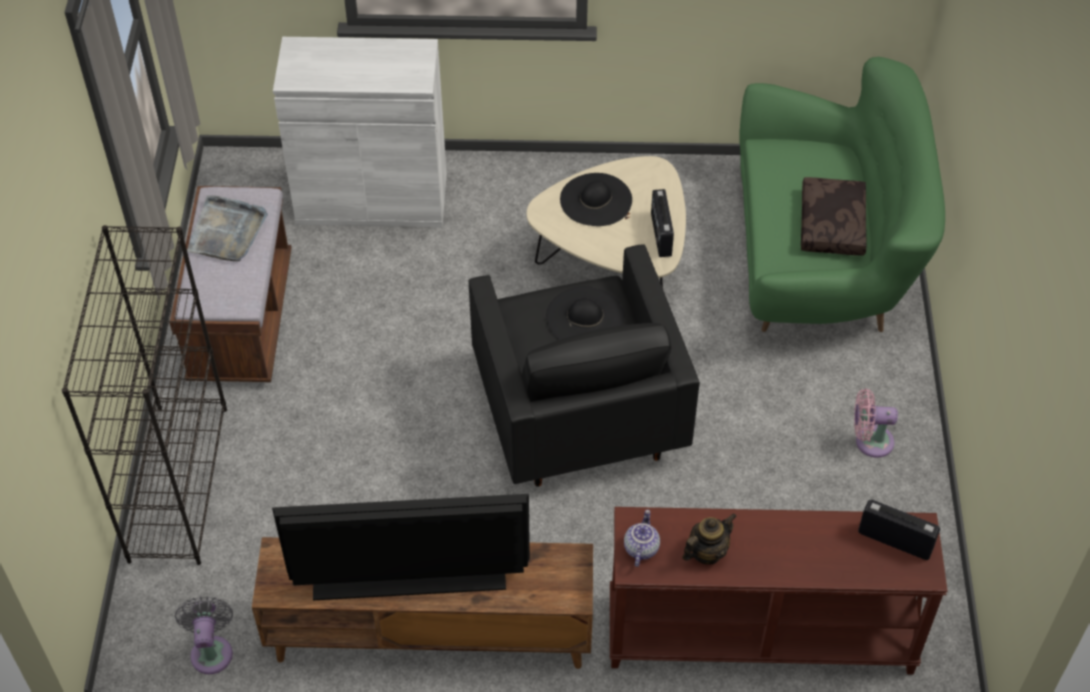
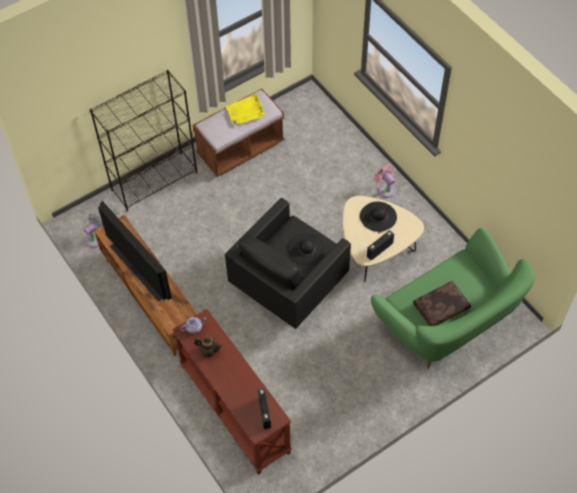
camera: 55 degrees right, 5 degrees up
(227, 232) = (245, 111): grey tray -> yellow tray
(372, 199) = (335, 148): white cabinet -> none
(870, 441) = (363, 396): pink fan -> pink fan (385, 189)

